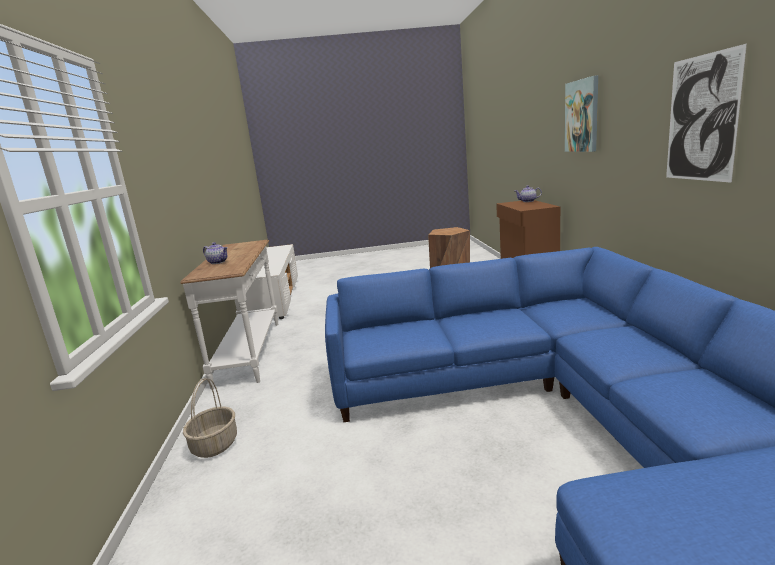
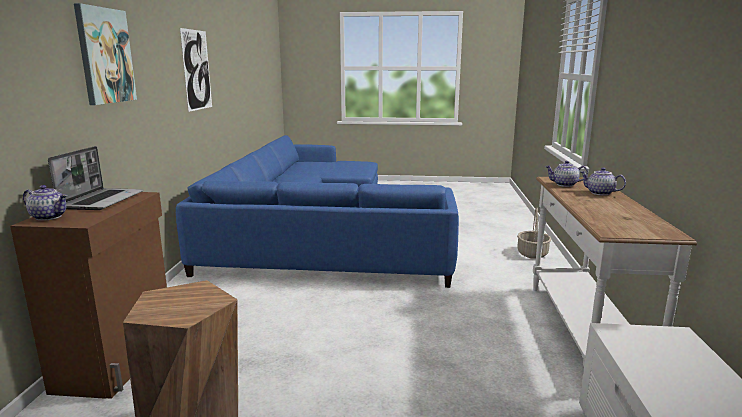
camera: 170 degrees left, 0 degrees up
(233, 266) = (564, 185): none -> teapot
(533, 205) = (102, 200): none -> laptop

